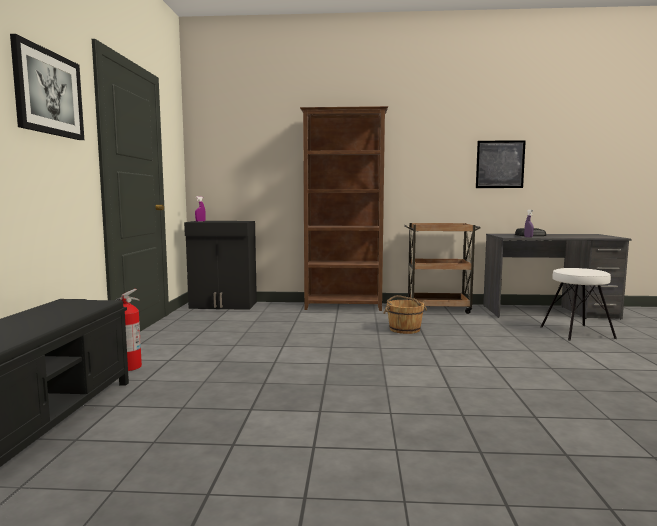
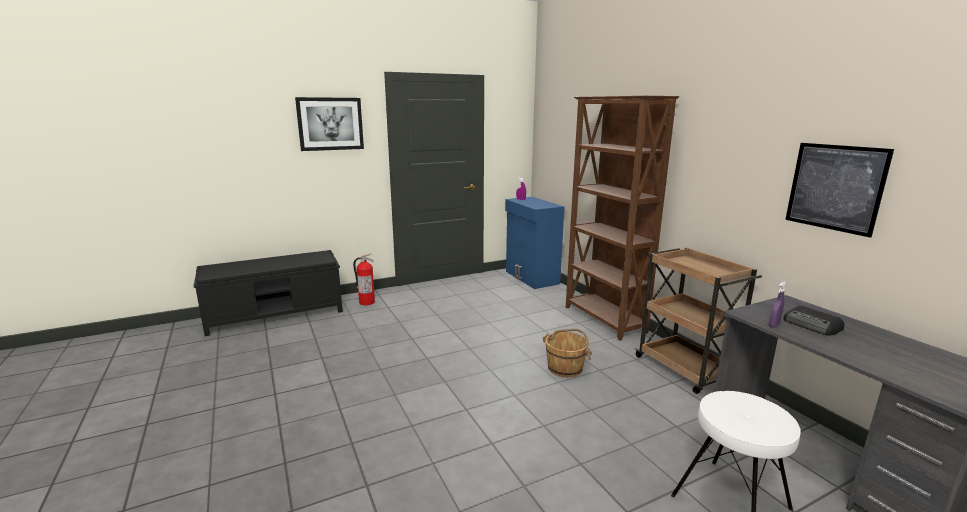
camera: 60 degrees right, 10 degrees up
(223, 305) = (531, 278): black cabinet -> blue cabinet

